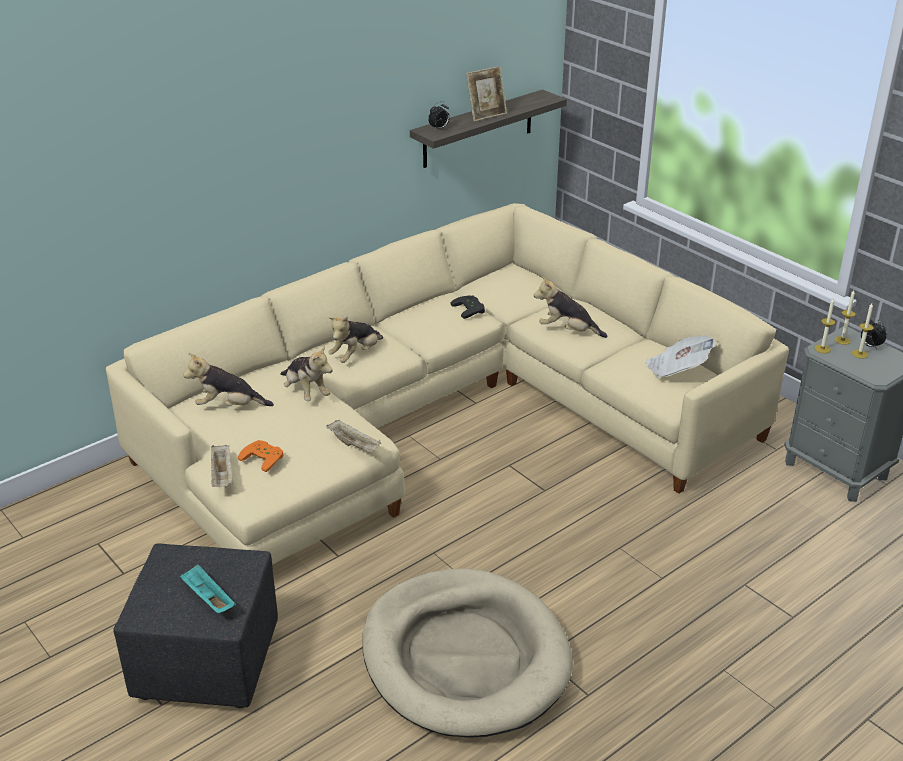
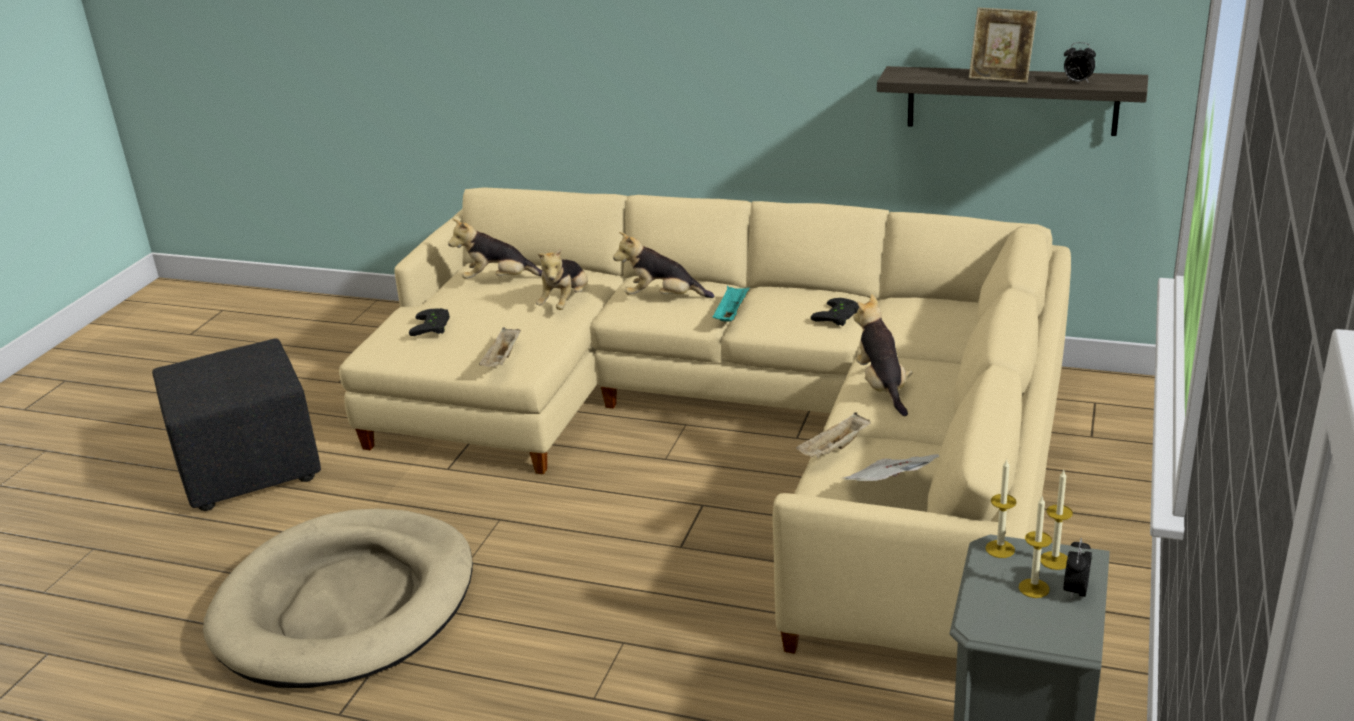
camera: 60 degrees right, 5 degrees down
(208, 598) = (210, 387): turquoise tray -> turquoise tray (731, 314)
(222, 475) = (391, 322): beige tray -> beige tray (834, 449)
(229, 406) = (499, 280): plush toy -> plush toy turned 60 degrees counterclockwise
(264, 457) = (433, 326): orange game controller -> black game controller
(439, 128) = (915, 73): alarm clock -> alarm clock (1077, 82)

